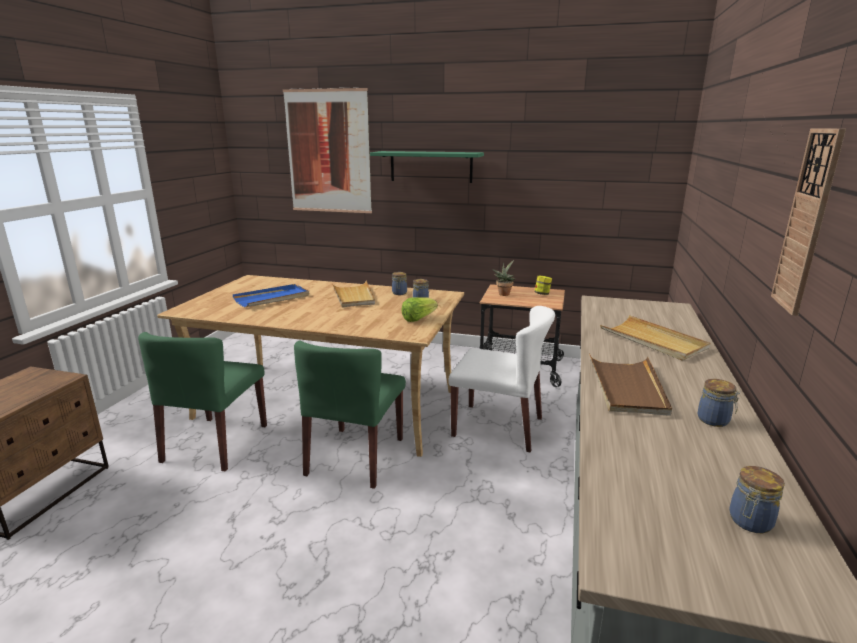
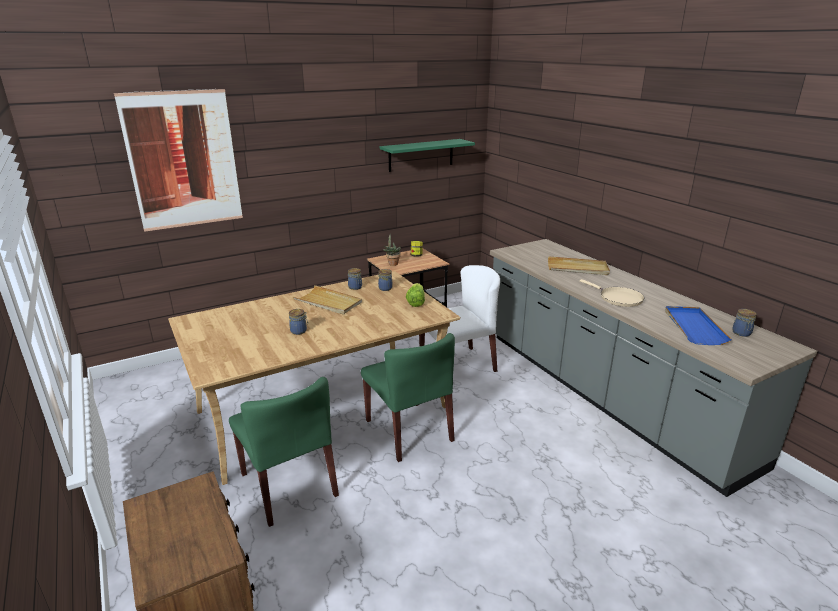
camera: 45 degrees left, 5 degrees up
(272, 298) = (265, 329): blue tray -> blue tray (694, 327)
(431, 166) = (299, 162): green shelf -> green shelf (421, 155)
(627, 387) = (618, 298): brown tray -> beige frying pan
(714, 420) = (668, 300): jar -> jar (299, 331)
(807, 222) = (684, 191): wall clock -> none

